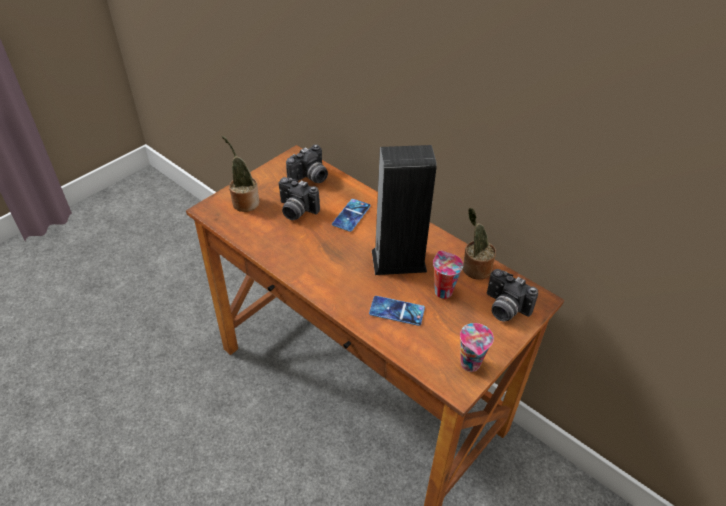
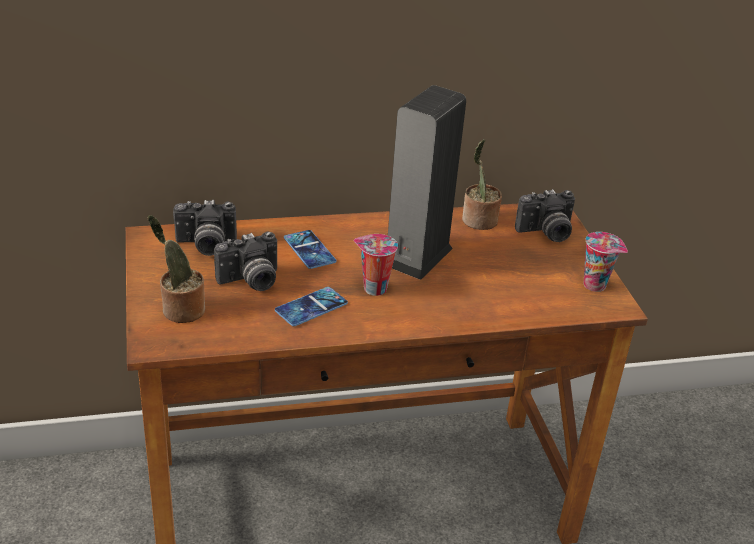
camera: 55 degrees left, 10 degrees down
(310, 178) = (205, 246): camera -> camera turned 90 degrees clockwise
(397, 311) = (486, 291): phone -> phone (311, 307)
(442, 291) = (488, 253): cup -> cup (373, 289)

